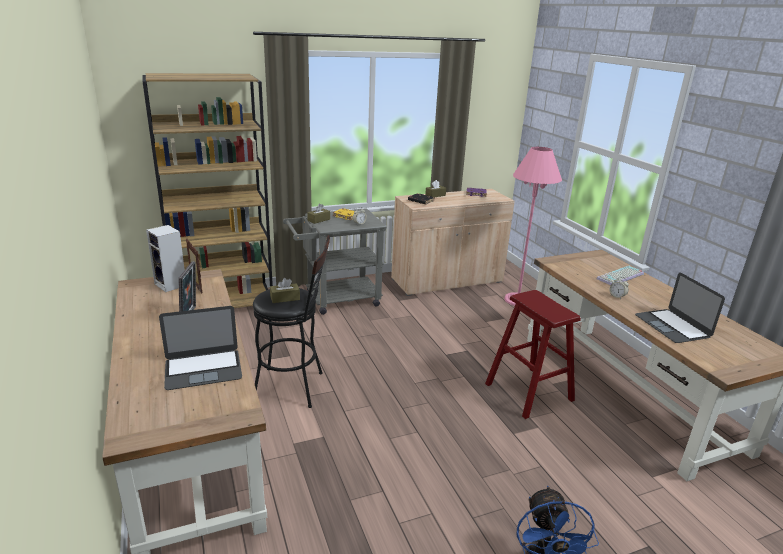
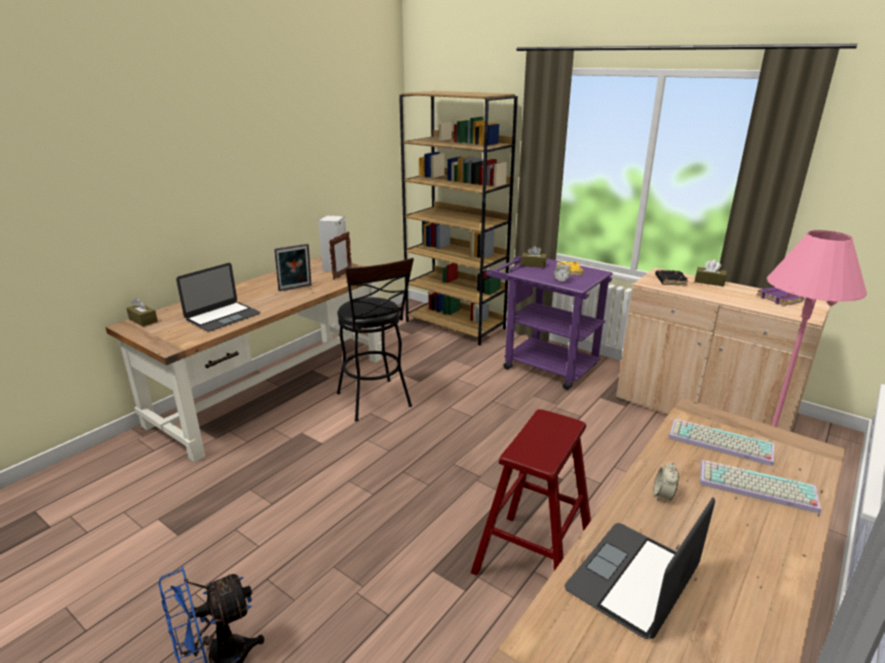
camera: 60 degrees right, 0 degrees up
(203, 369) = (223, 316): laptop -> laptop turned 90 degrees counterclockwise
(285, 298) = (364, 306): brown tissue box -> brown tissue box (143, 320)
(336, 299) = (542, 364): grey cart -> purple cart
(582, 268) = (718, 443): none -> keyboard

